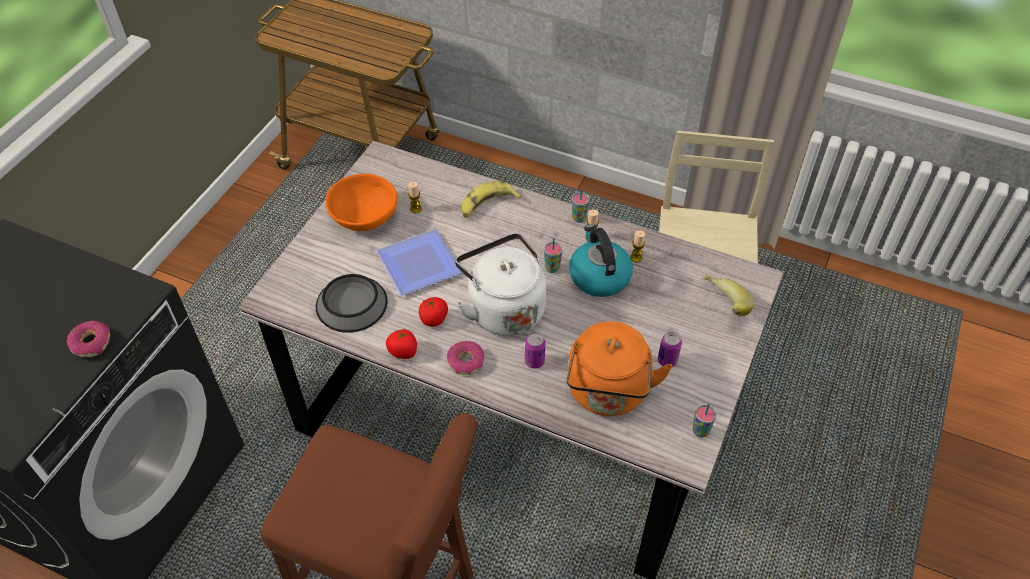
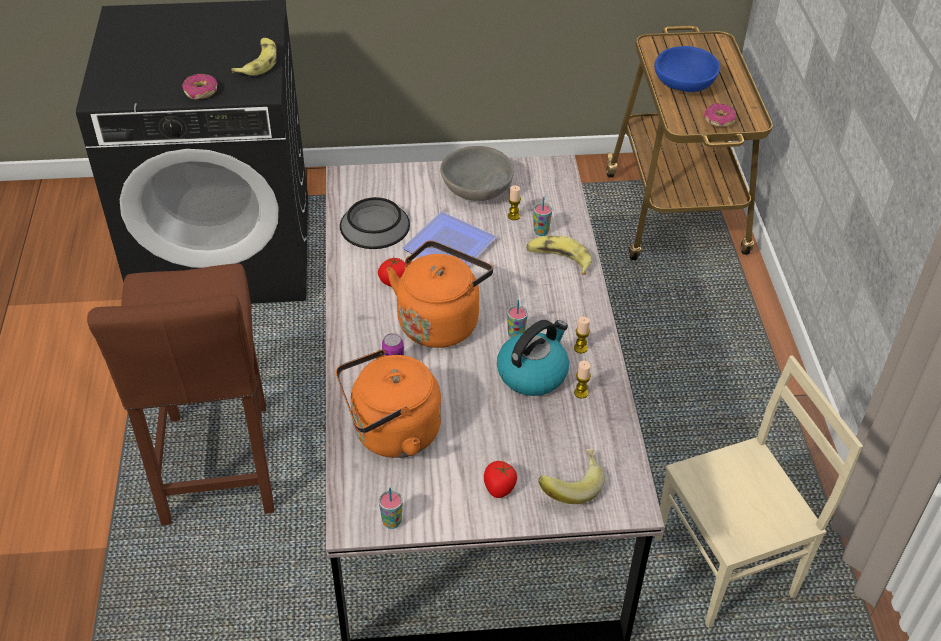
camera: 60 degrees right, 5 degrees down
(90, 279) = (258, 62): none -> banana
(340, 45) = (683, 85): none -> blue bowl
(365, 217) = (477, 190): orange bowl -> grey bowl
(403, 351) = (346, 278): tomato -> tomato (499, 488)
(466, 362) = (361, 321): donut -> donut (718, 120)
(503, 308) = (440, 321): white kettle -> orange kettle
(579, 218) = (598, 330): cup -> cup (541, 232)
(667, 360) = (463, 465): can -> none

